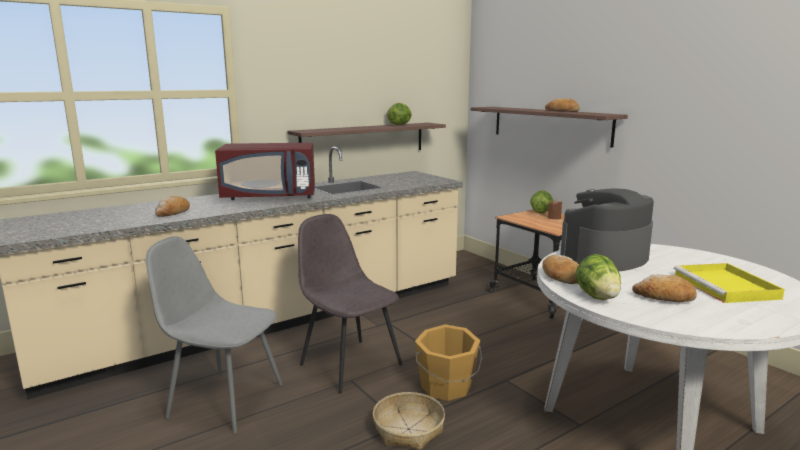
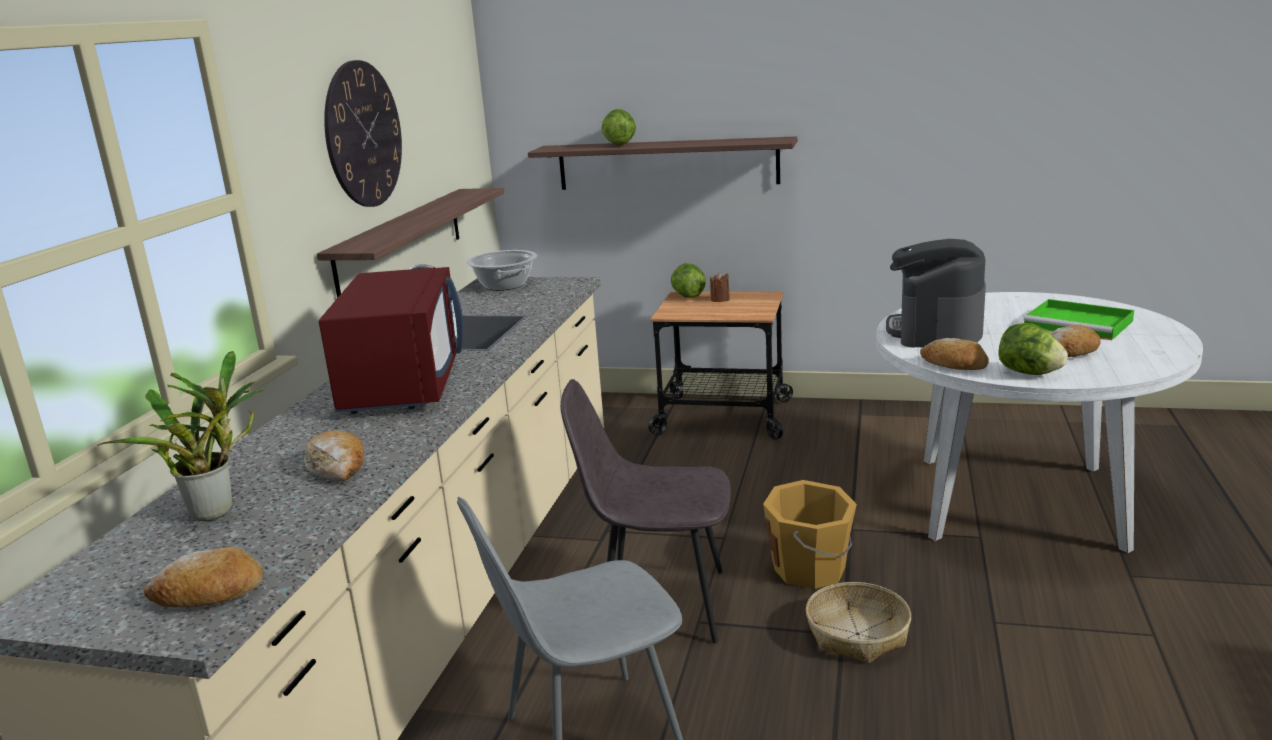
camera: 40 degrees left, 5 degrees up
(115, 213) = (218, 510): none -> potted plant
(270, 196) = (403, 384): red microwave -> red microwave turned 45 degrees counterclockwise
(343, 78) = (363, 134): none -> wall clock
(400, 124) = (443, 202): lettuce -> lettuce (619, 145)
(413, 175) = (505, 285): none -> cooking pot
(562, 111) = (703, 142): bread -> bread (209, 594)
(727, 287) = (1080, 324): yellow tray -> green tray

